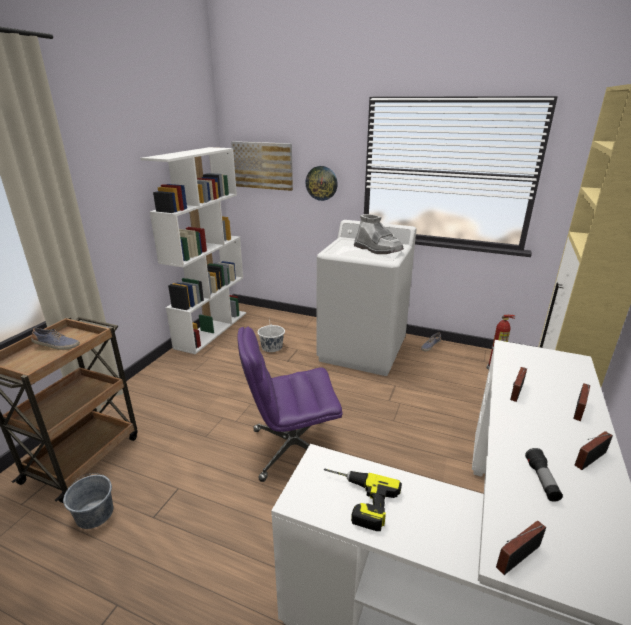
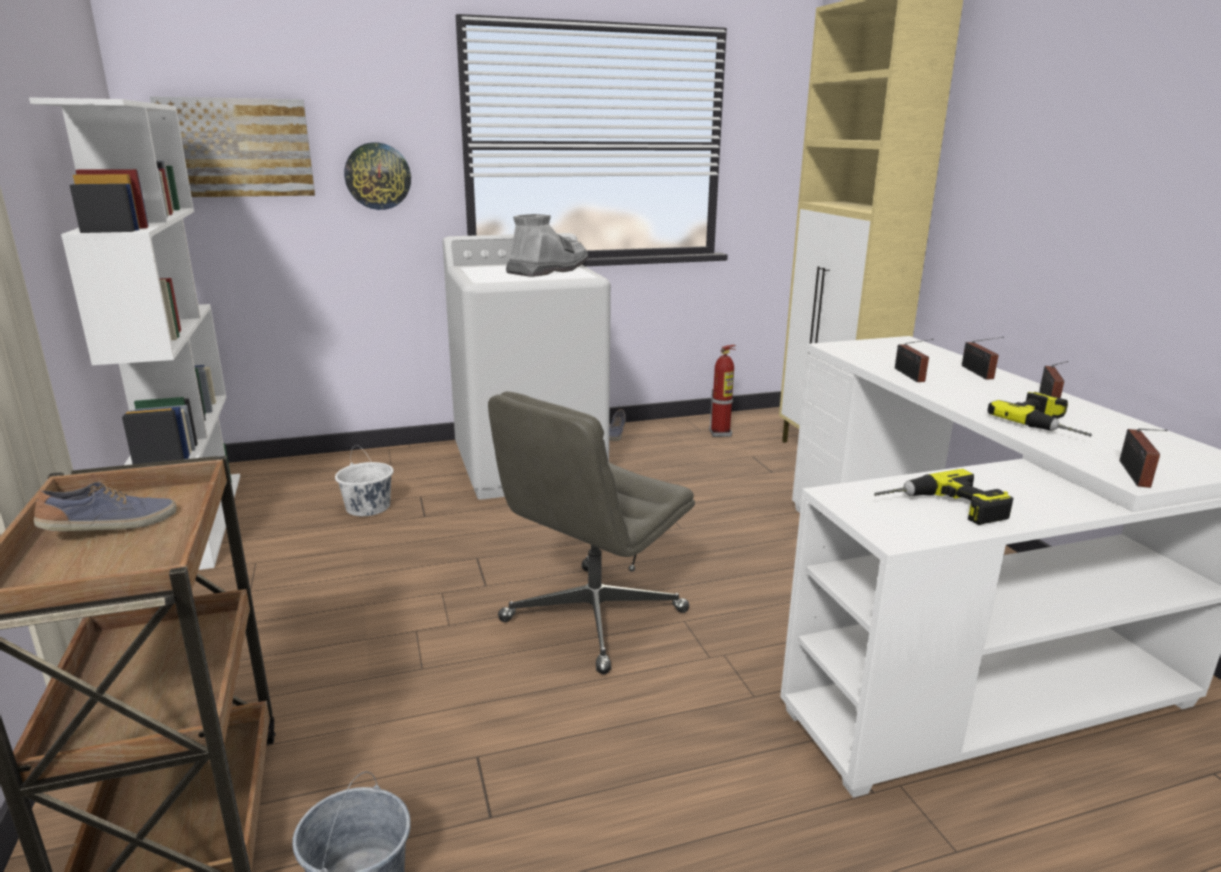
camera: 40 degrees left, 5 degrees down
(291, 449) = (593, 617): purple office chair -> grey office chair
(378, 250) = (548, 270): grey boot -> grey boot turned 60 degrees counterclockwise
(542, 480) = (1050, 424): flashlight -> power drill

